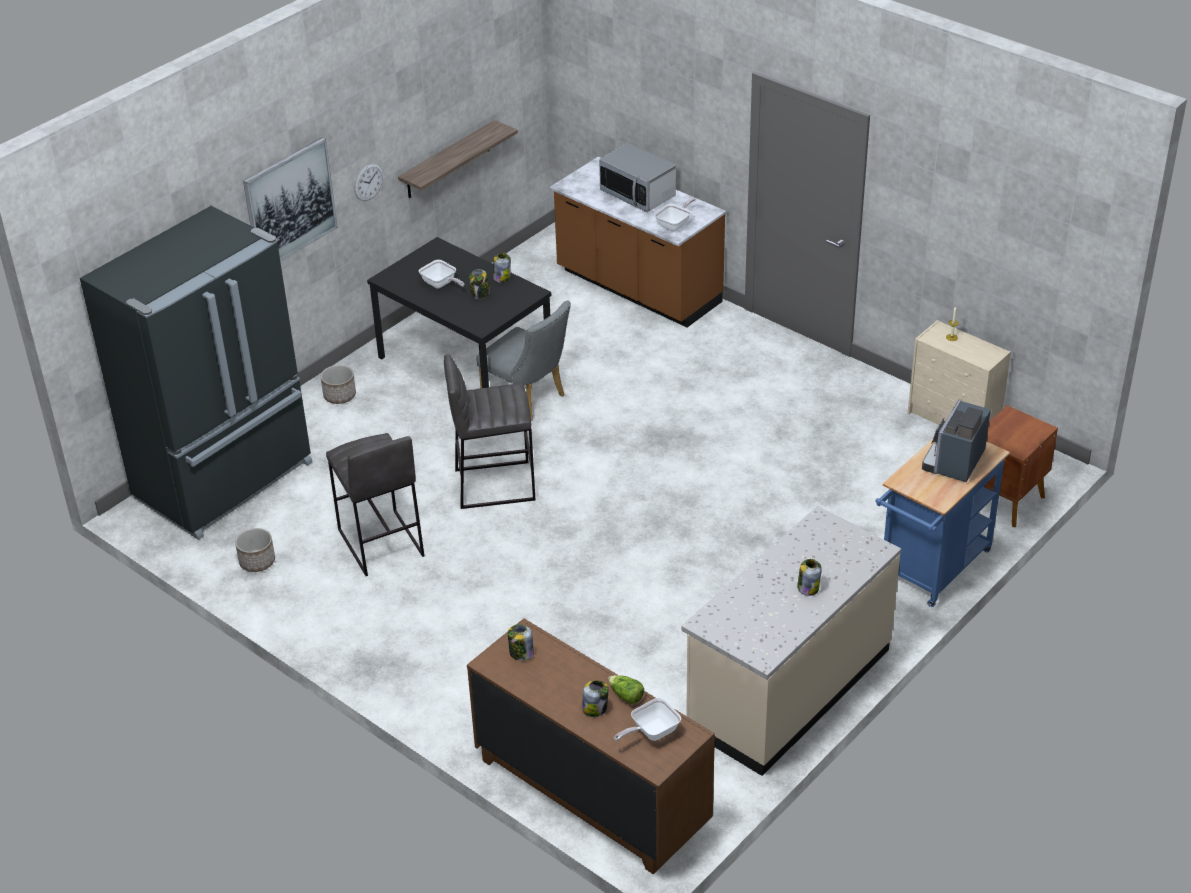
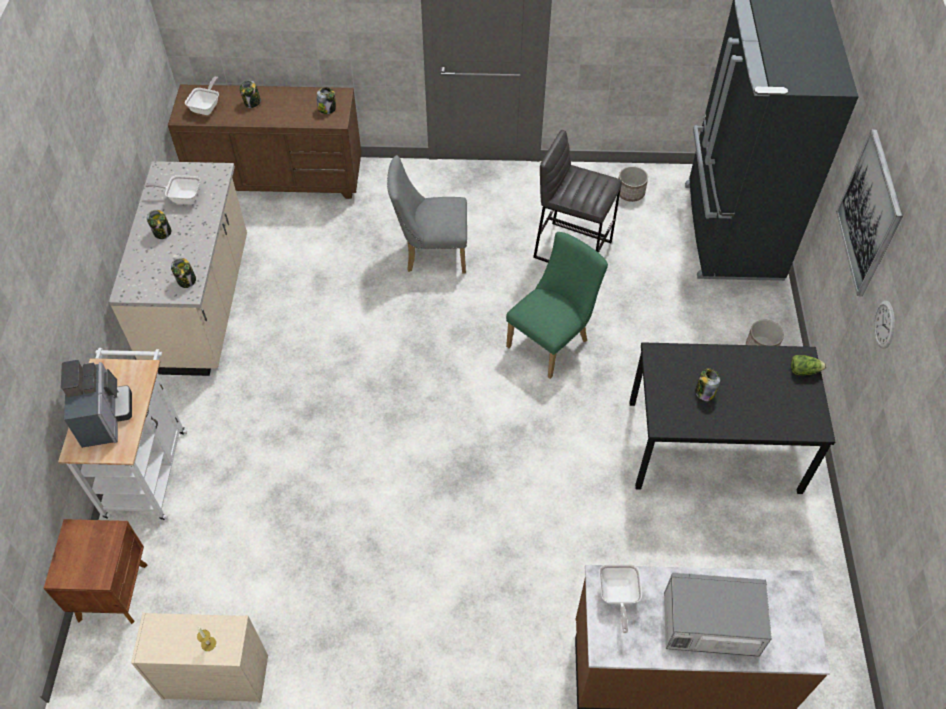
camera: 140 degrees right, 15 degrees up
(441, 284) = (750, 381): frying pan -> frying pan (182, 197)
(448, 160) = (902, 460): shelf -> none
(494, 484) = (552, 341): grey stool -> green chair
(502, 277) = (711, 425): jar -> jar (186, 280)
(528, 399) = (618, 441): grey chair -> grey chair (431, 253)
(626, 696) = (239, 118): lettuce -> lettuce (804, 370)
(930, 570) = (147, 467): blue cart -> white cart

